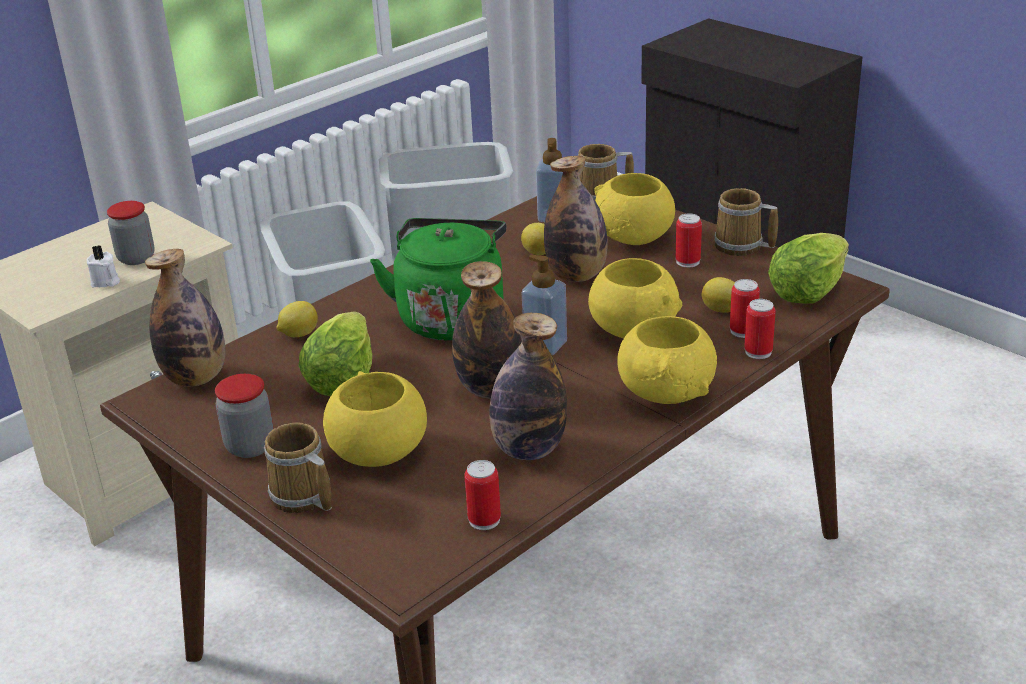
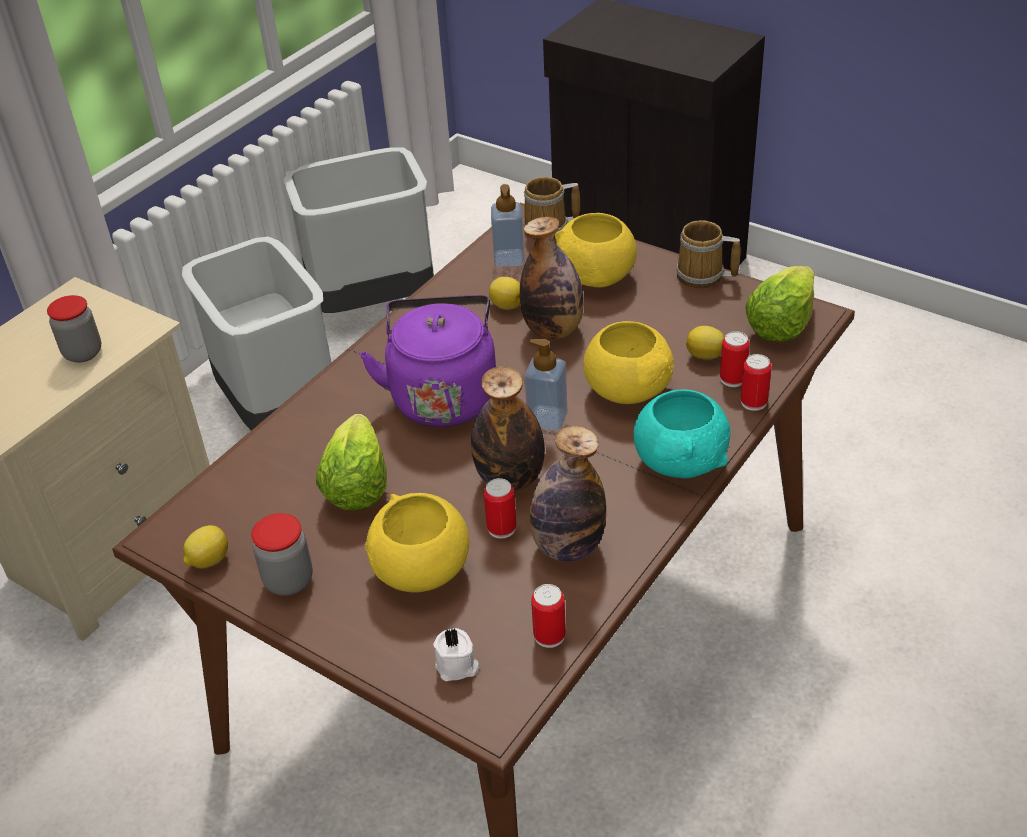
camera: 10 degrees left, 10 degrees up
(105, 281) = (59, 387): white candle -> white candle (457, 667)
(196, 378) = (204, 503): bottle -> none
(298, 334) = (294, 435): lemon -> lemon (208, 560)
(302, 497) = (361, 635): mug -> none
(451, 316) = (443, 395): green kettle -> purple kettle
(666, 392) = (680, 461): yellow bowl -> turquoise bowl
(687, 261) = (657, 301): can -> can (501, 528)

